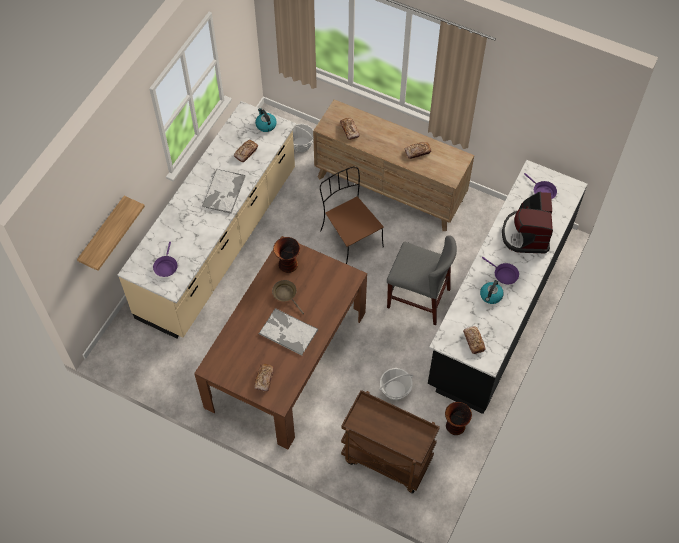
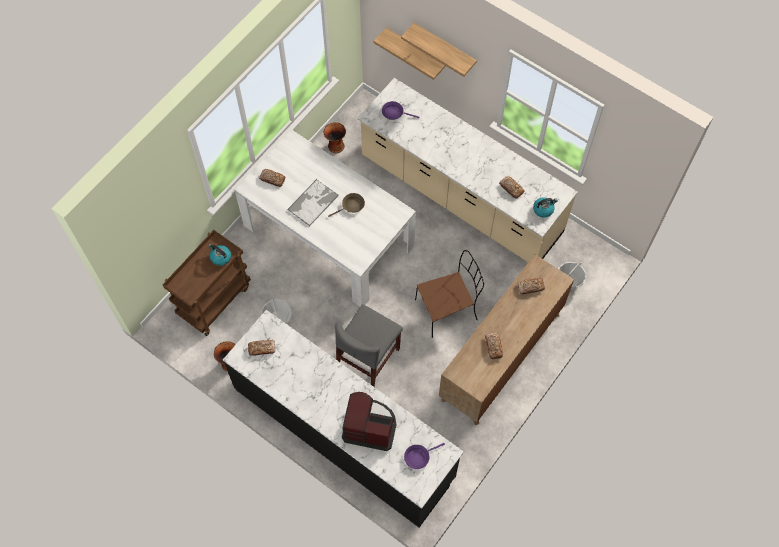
camera: 100 degrees right, 5 degrees up
(117, 184) = (444, 48): none -> shelf
(223, 192) = (467, 165): tray -> none
(286, 359) = (328, 236): brown dining table -> white dining table
(288, 265) = (382, 211): vase -> vase (335, 146)
(491, 296) = (306, 375): kettle -> kettle (220, 257)
(504, 274) = (327, 393): purple frying pan -> none

